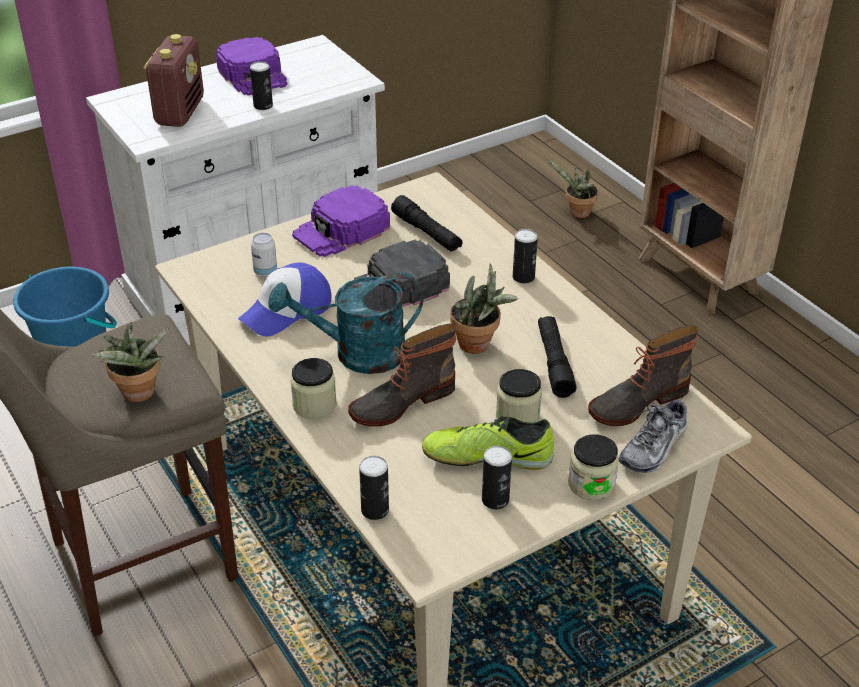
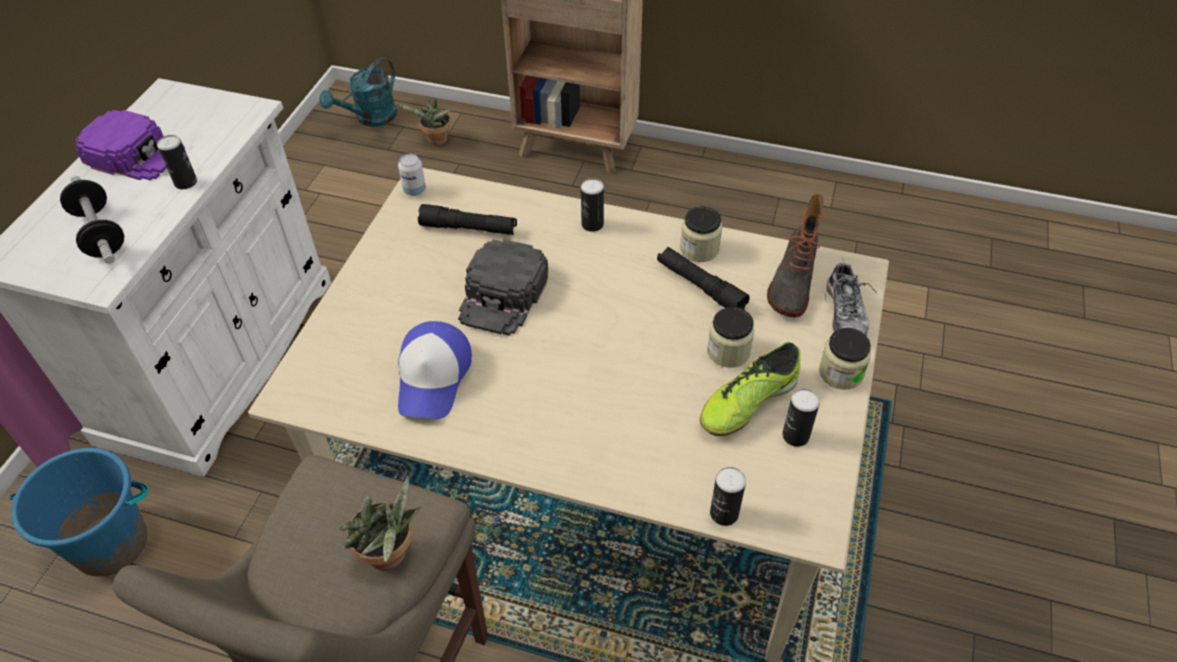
camera: 40 degrees left, 10 degrees up
(180, 112) = (100, 233): radio -> dumbbell
(265, 272) = (368, 352): can -> can (414, 190)
(314, 405) = (565, 453): jar -> jar (699, 249)
(341, 230) = (391, 268): purple cap -> none
(357, 354) = (544, 380): turquoise watering can -> turquoise watering can (370, 118)
(401, 401) = (629, 399): boot -> none
(479, 345) = (629, 307): potted plant -> none

